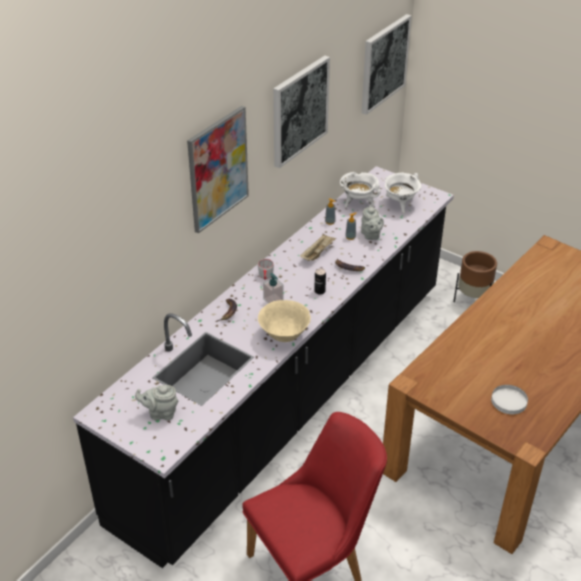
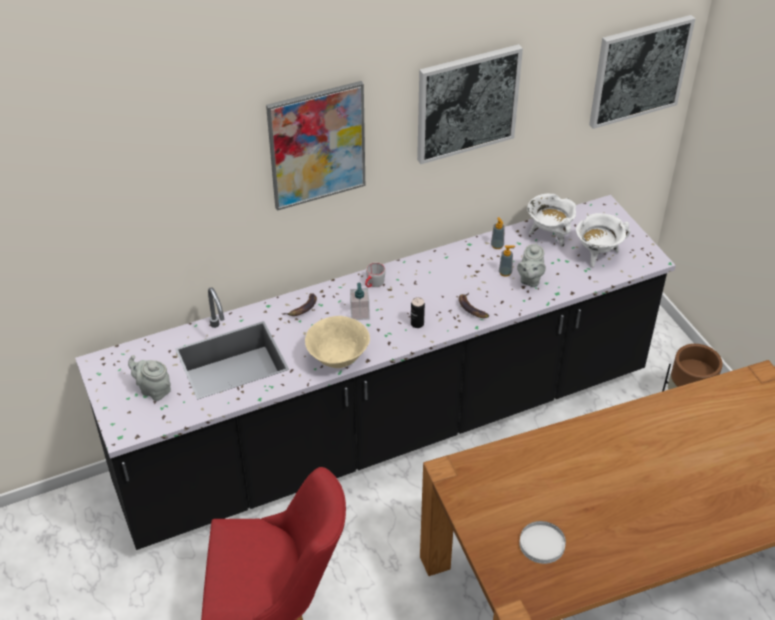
camera: 30 degrees right, 5 degrees up
(317, 253) = (451, 278): beige tray -> none

